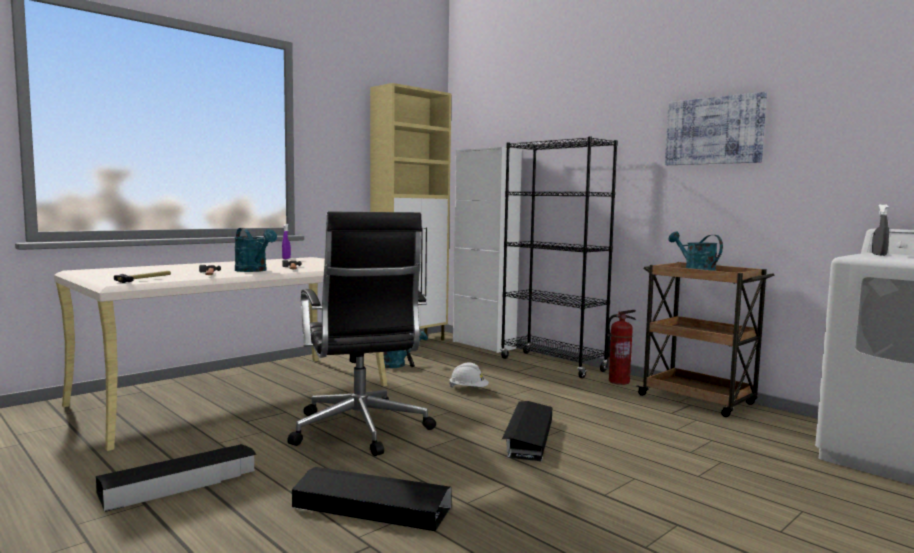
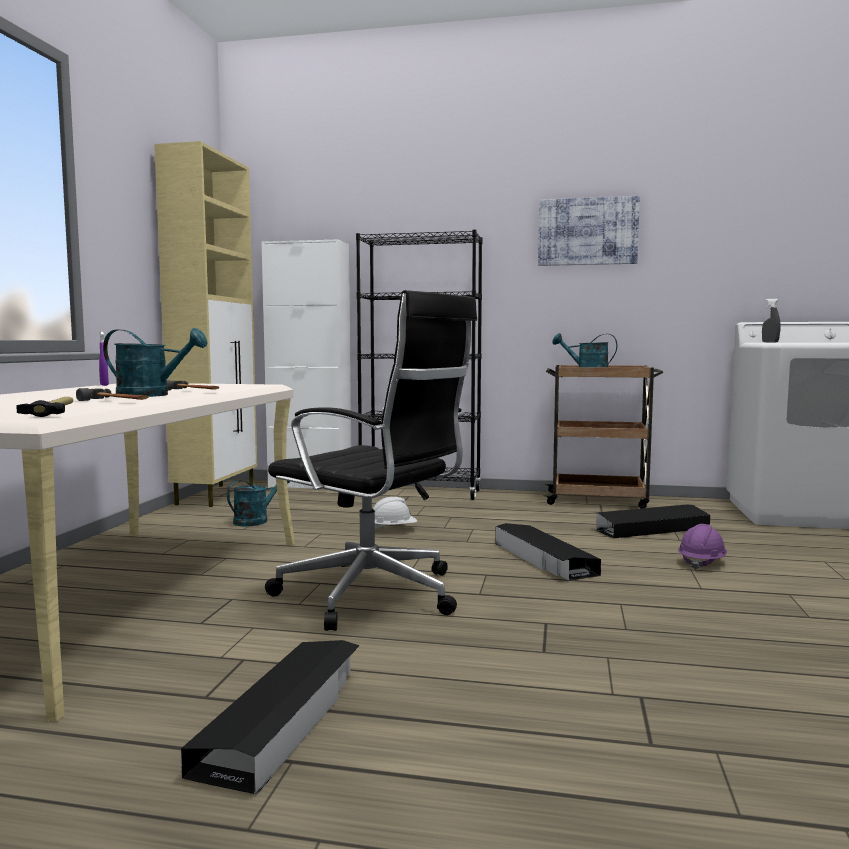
camera: 35 degrees left, 0 degrees up
(371, 507) = (559, 663): black storage box -> black storage box (650, 529)
(619, 381) = (508, 497): fire extinguisher -> none
(659, 476) = (701, 563): none -> purple hard hat

